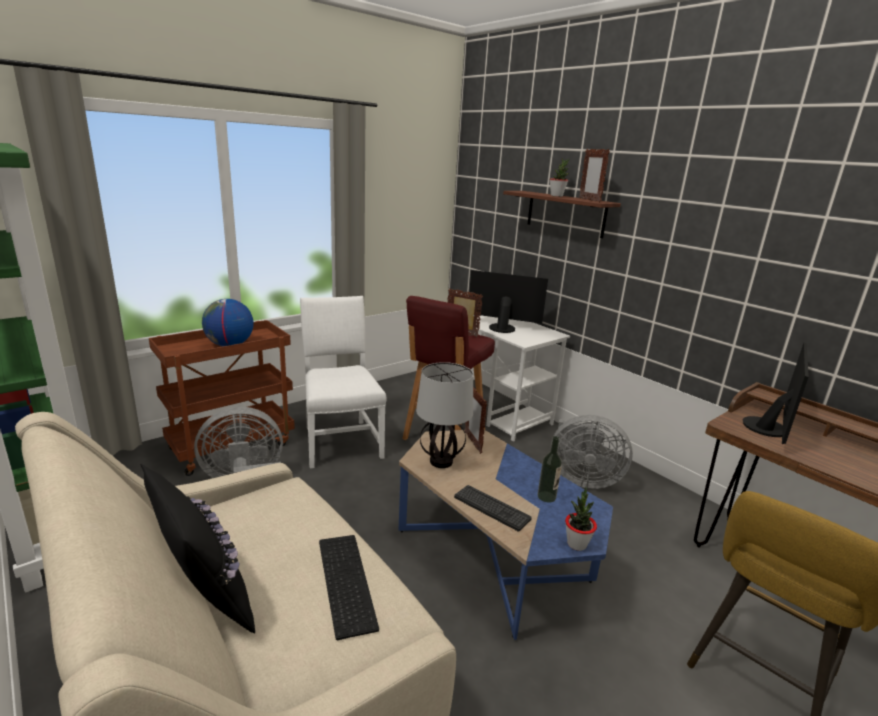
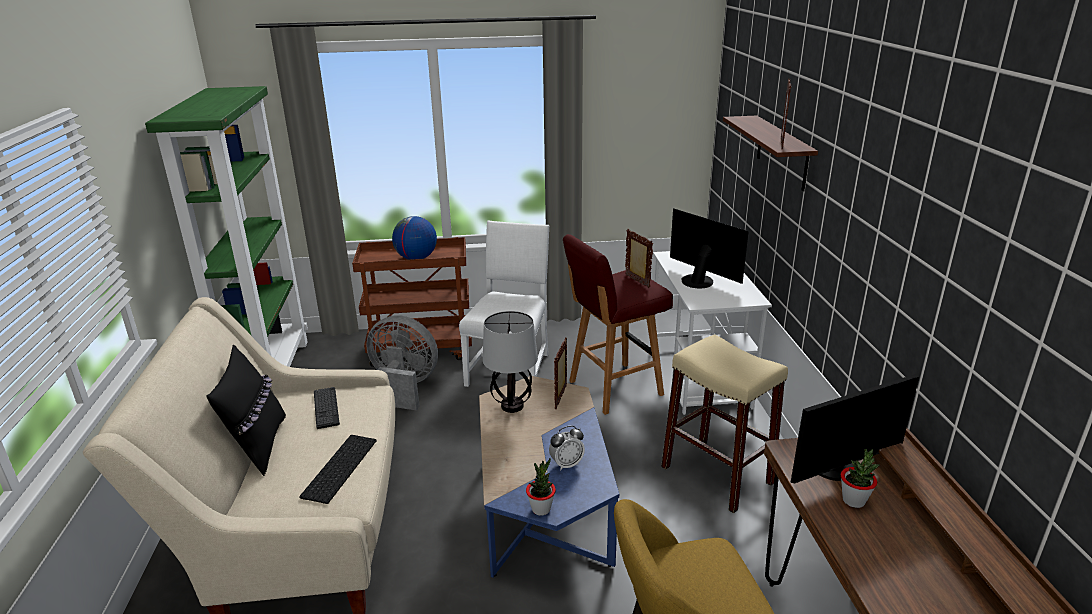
camera: 35 degrees right, 5 degrees up
(491, 508) = (507, 457): keyboard -> keyboard (326, 408)
(546, 496) = (566, 464): bottle -> alarm clock
(556, 196) = (764, 131): potted plant -> potted plant (853, 501)
(581, 479) = (717, 475): grey fan -> beige stool

